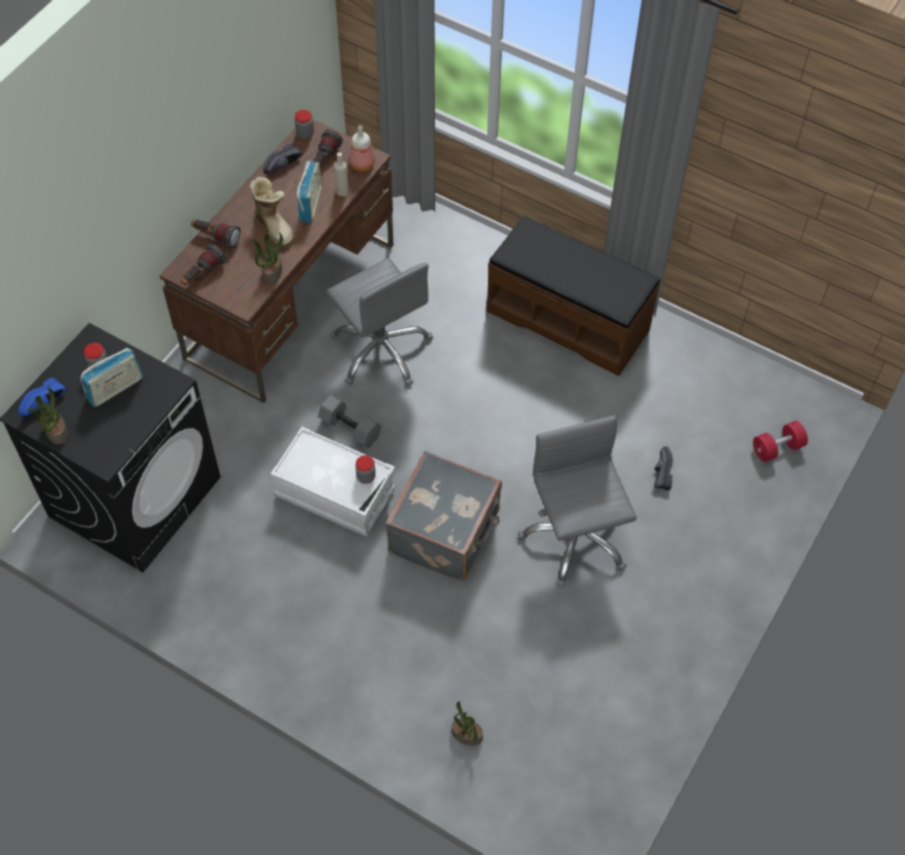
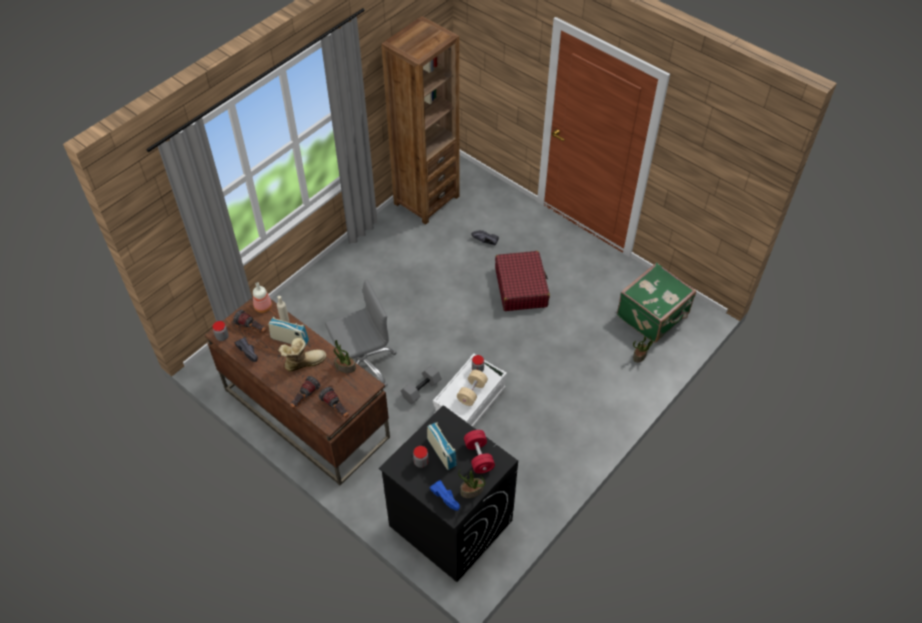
camera: 80 degrees left, 5 degrees down
(321, 474) = (472, 392): none -> beige dumbbell
(446, 533) = (508, 348): grey suitcase -> none
(559, 754) = (653, 316): none -> green suitcase
(568, 319) = (365, 265): brown bench -> none
(575, 538) = (521, 287): grey office chair -> red suitcase
(729, 377) = (426, 200): none -> brown bookcase
(777, 448) = (478, 190): red dumbbell -> red dumbbell (479, 456)

